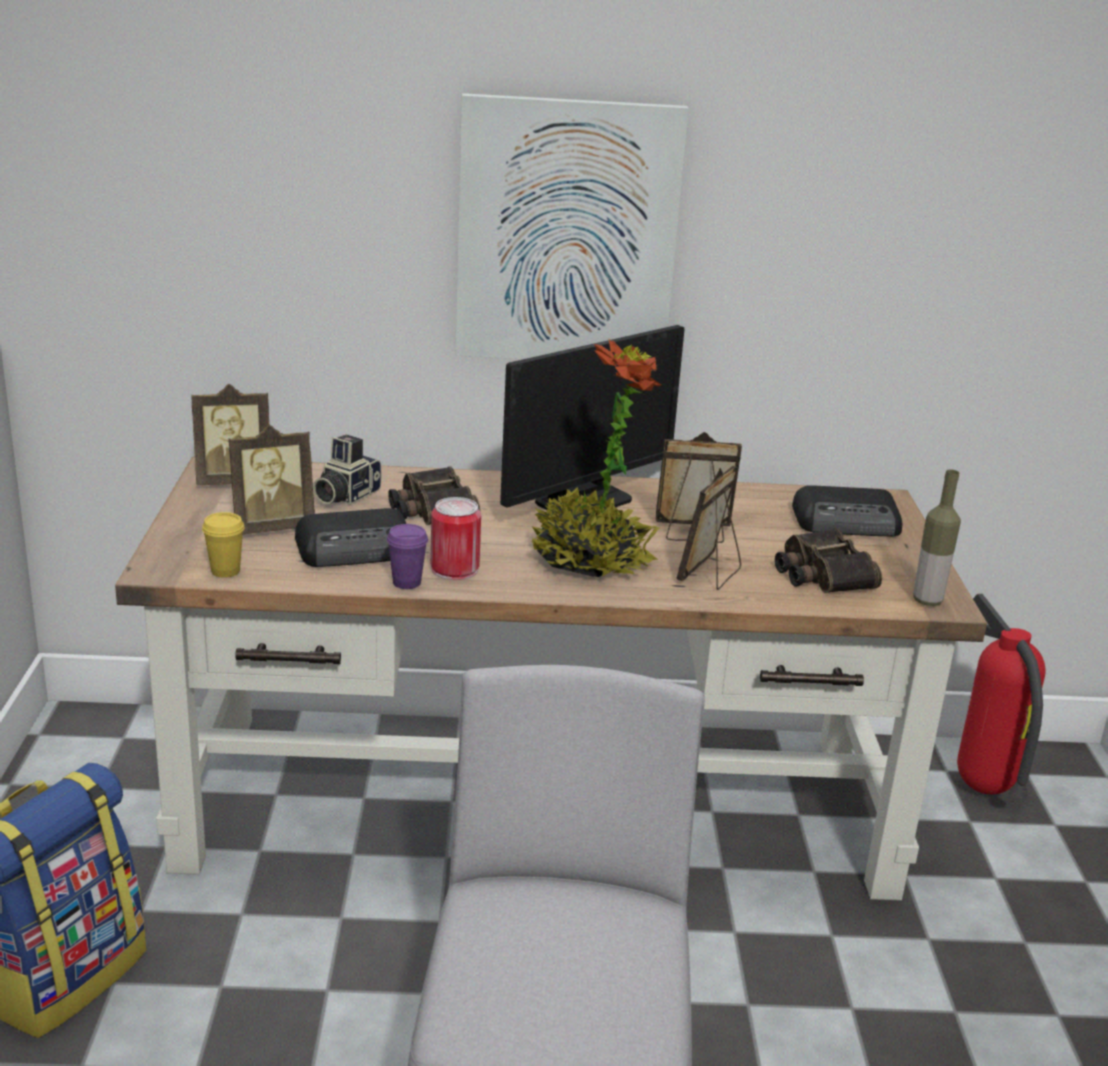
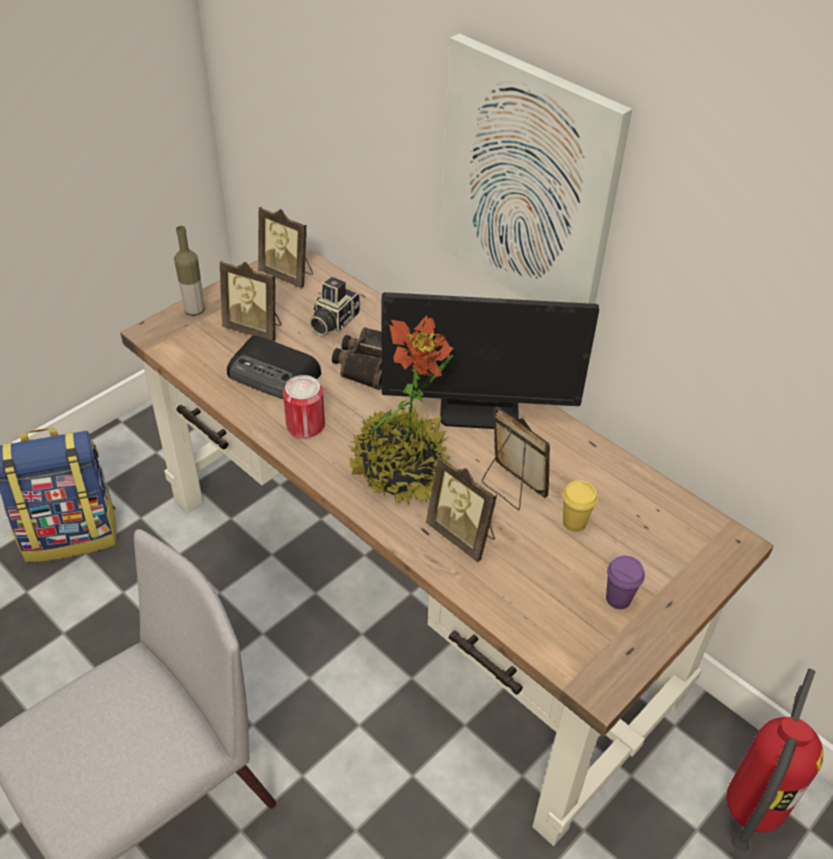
camera: 45 degrees right, 20 degrees up
(225, 571) = (183, 353): yellow cup -> yellow cup (574, 523)
(345, 496) = (332, 321): camera -> camera turned 45 degrees counterclockwise
(407, 582) = (262, 422): purple cup -> purple cup (618, 599)
(710, 574) = (463, 535): picture frame -> picture frame turned 120 degrees counterclockwise
(821, 573) = (548, 587): binoculars -> none
(848, 522) = (656, 550): radio -> none
(927, 601) = (591, 671): bottle -> bottle (194, 311)

